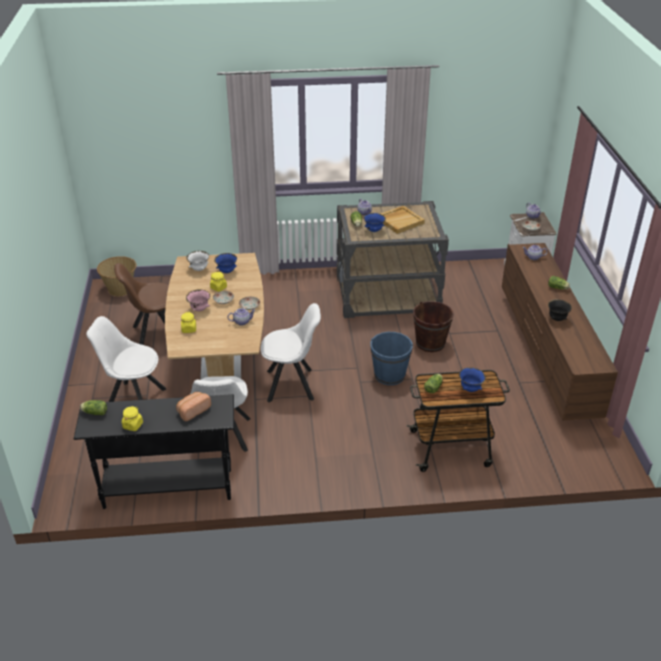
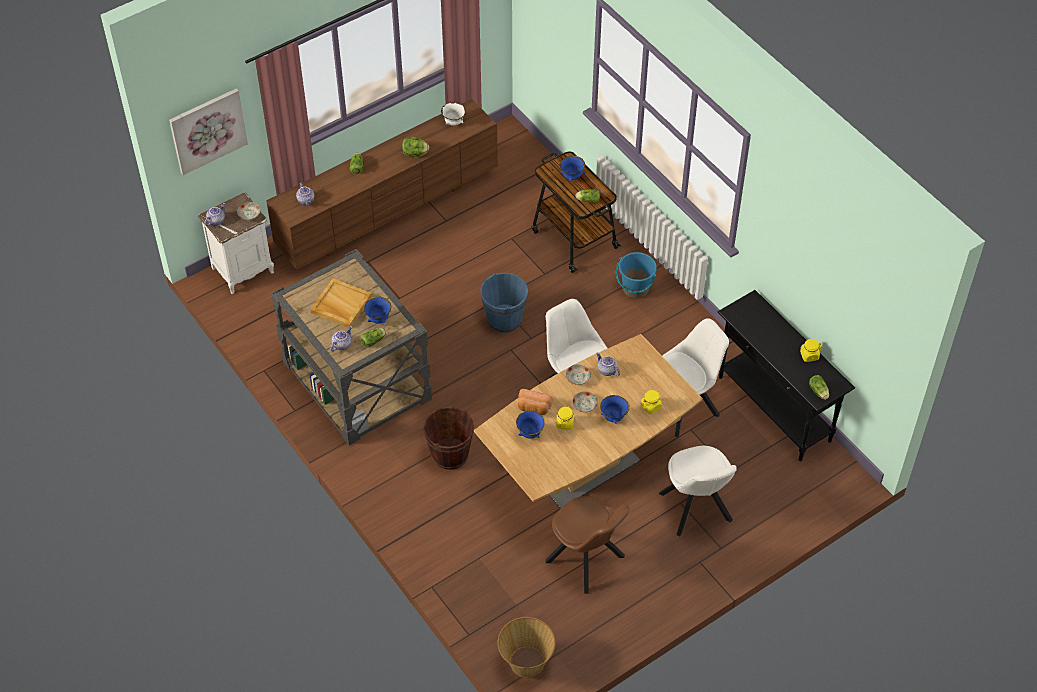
camera: 120 degrees left, 15 degrees up
(193, 411) = (760, 325): bread -> bread (533, 408)
(199, 269) = (543, 462): white bowl -> white bowl (453, 123)
(199, 309) = (613, 417): pink bowl -> blue bowl
(365, 462) = (635, 289): none -> blue bucket
(430, 343) = (427, 307): brown bucket -> brown bucket (450, 454)
(557, 319) = (415, 154): black bowl -> lettuce
(565, 150) = (207, 130): none -> picture

